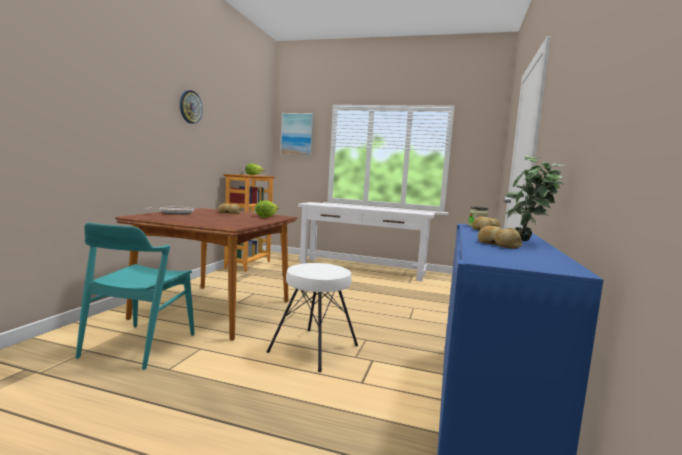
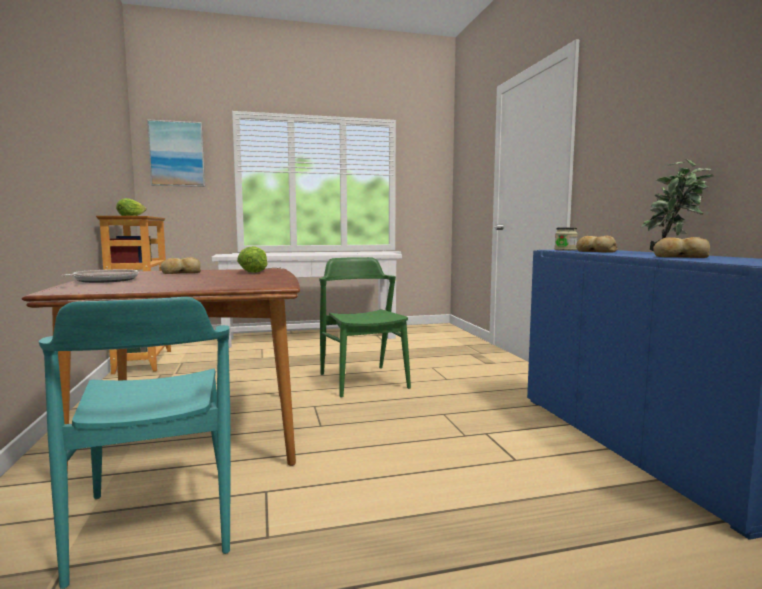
camera: 30 degrees left, 0 degrees up
(190, 107) = (50, 93): wall clock -> none
(314, 349) = (409, 441): white stool -> none
(349, 305) = (363, 381): none -> green chair

